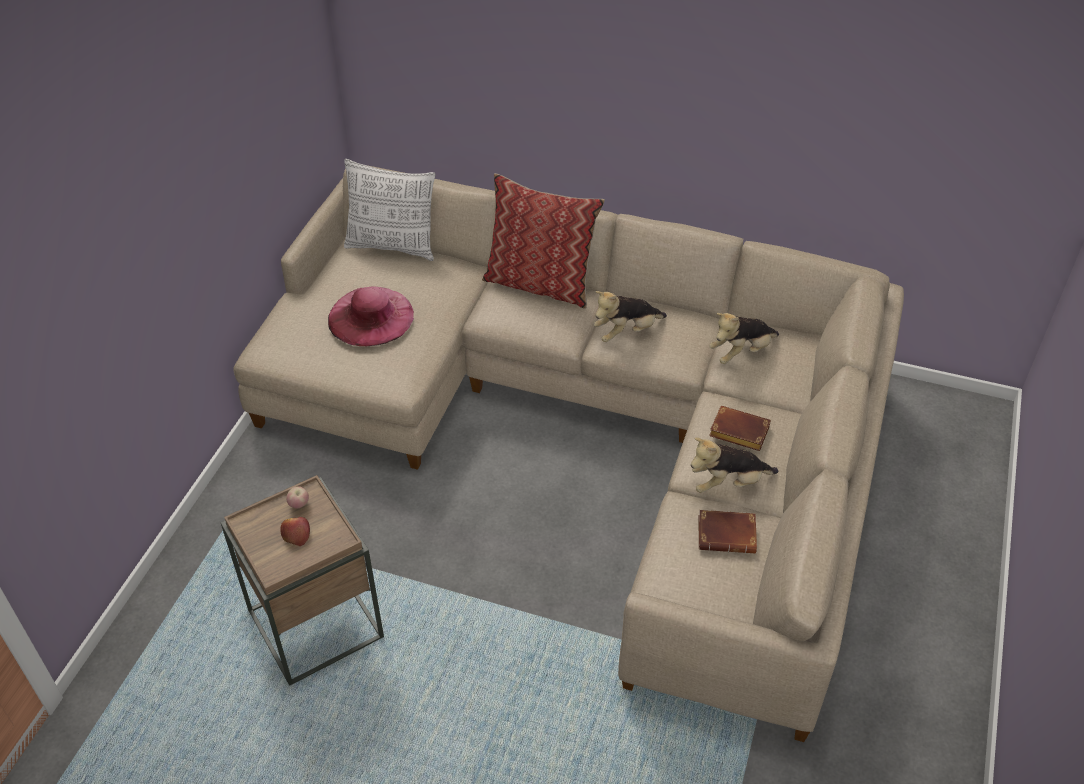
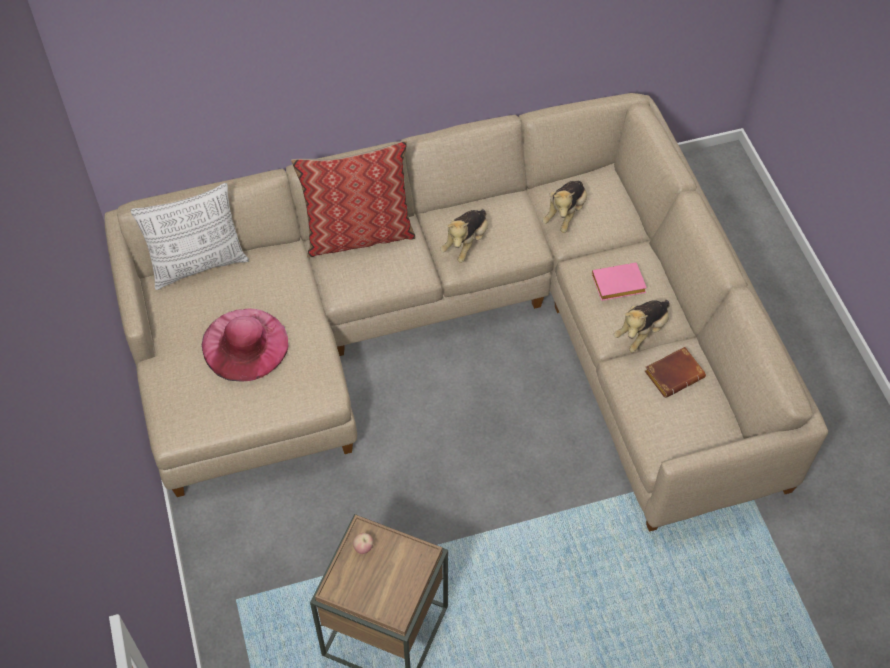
camera: 35 degrees left, 10 degrees up
(296, 534) = (385, 573): apple -> none
(737, 432) = (617, 286): brown book -> pink book

